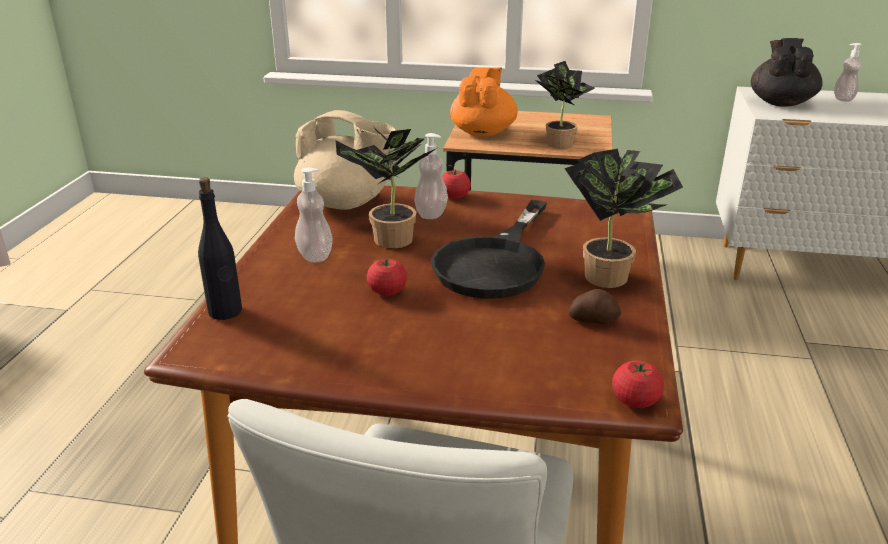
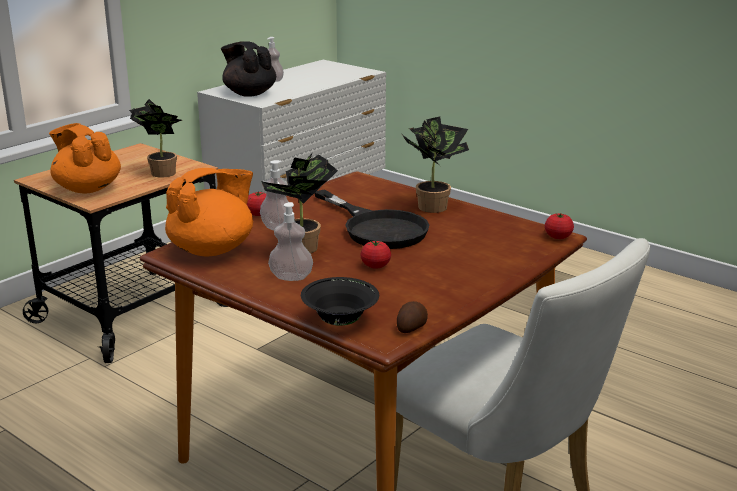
camera: 60 degrees left, 5 degrees down
(225, 312) = (340, 321): black bottle -> black bowl
(345, 203) = (213, 250): beige teapot -> orange teapot
(593, 319) = (475, 223): potato -> potato (410, 327)

